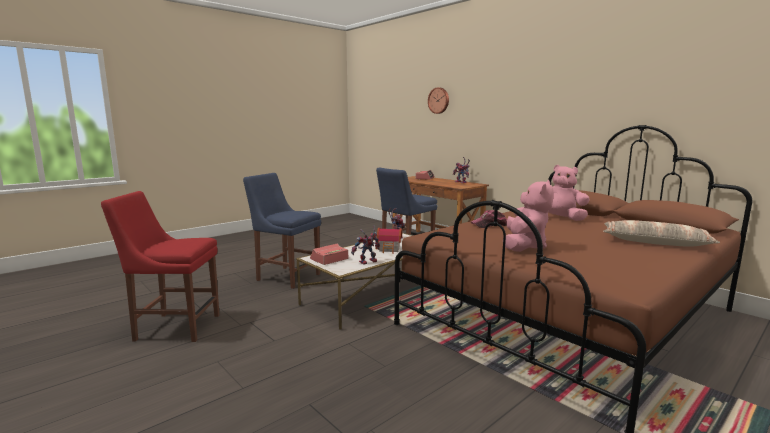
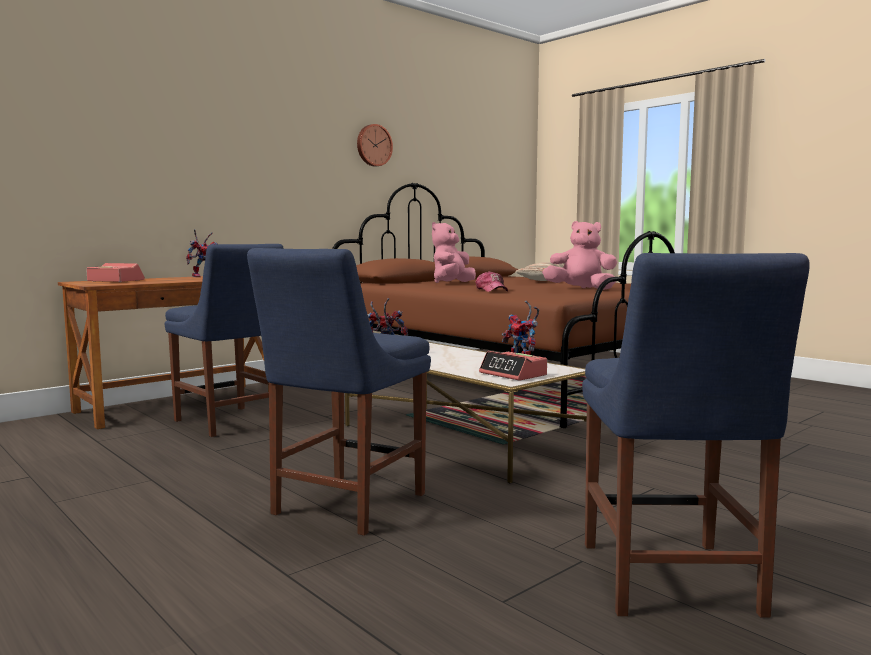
camera: 90 degrees left, 5 degrees down
(174, 327) = (670, 582): red chair -> blue chair
(390, 249) = (451, 356): toy house -> none
(439, 100) = (104, 114): wall clock -> wall clock (373, 145)

